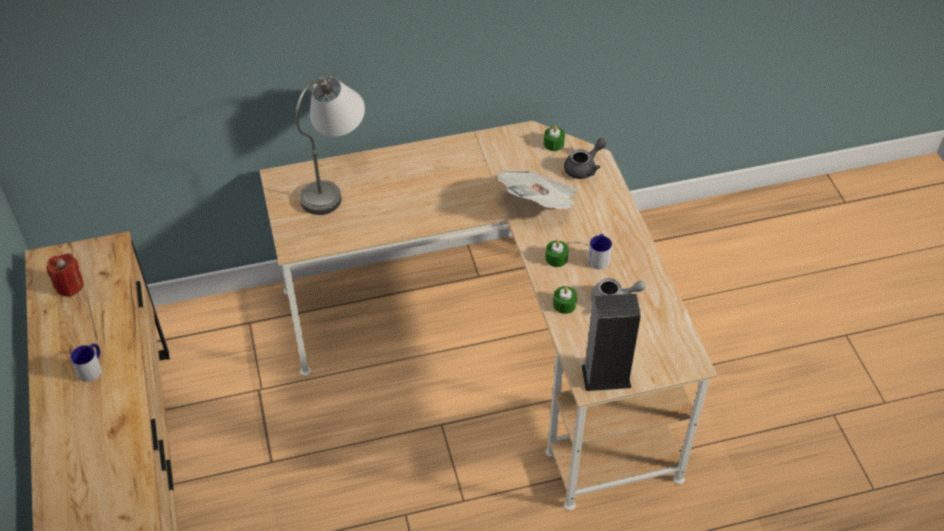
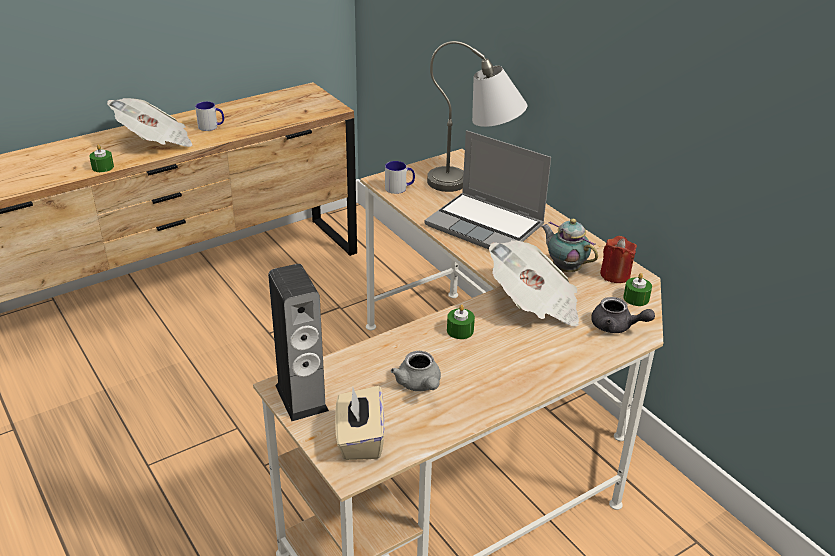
camera: 70 degrees right, 15 degrees down
(69, 285) = (287, 102): red candle -> red candle (615, 275)
(100, 428) = (155, 142): none -> newspaper
(412, 196) = (486, 225): none -> laptop
(498, 169) = (564, 268): none -> teapot
(564, 304) = (394, 348): green candle -> green candle (103, 167)
(599, 257) = (481, 362): mug -> mug (399, 188)
(662, 350) = (360, 439): none -> beige tissue box

